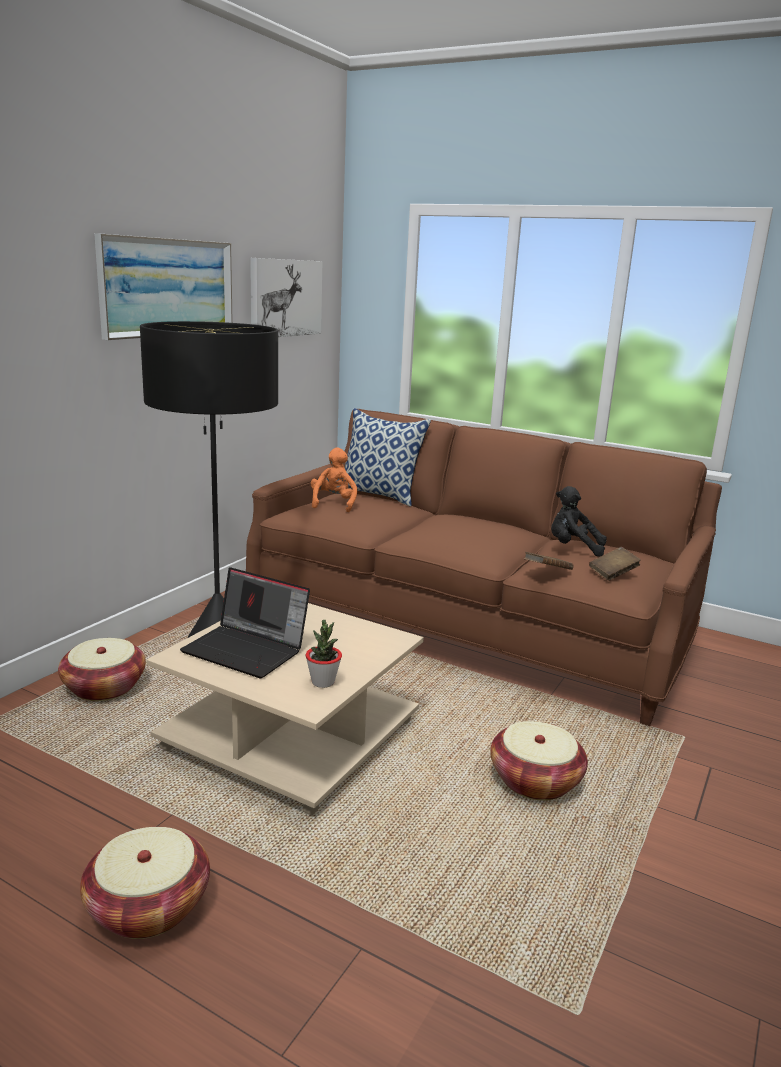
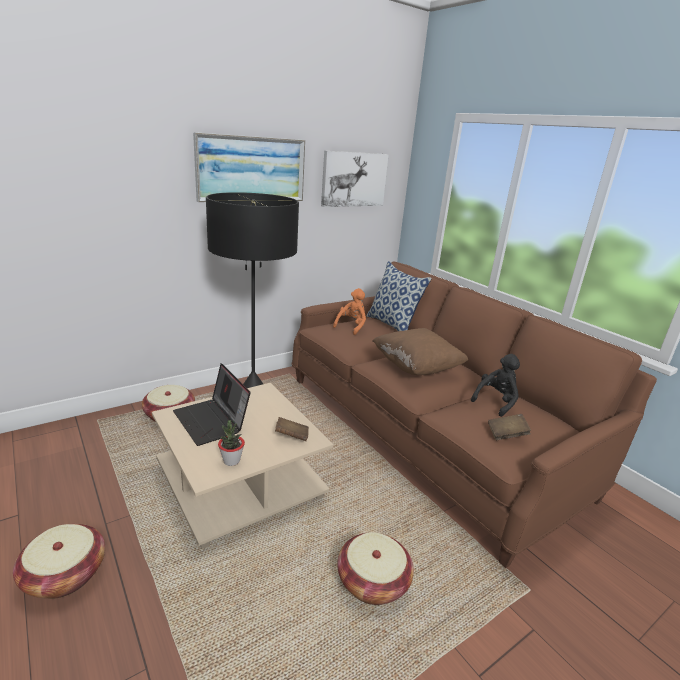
camera: 25 degrees right, 5 degrees up
(459, 532) = (416, 367): none -> brown pillow
(547, 571) = (451, 418): brown book -> brown book (291, 436)
(573, 548) = (495, 401): black plush toy -> black plush toy turned 90 degrees clockwise

